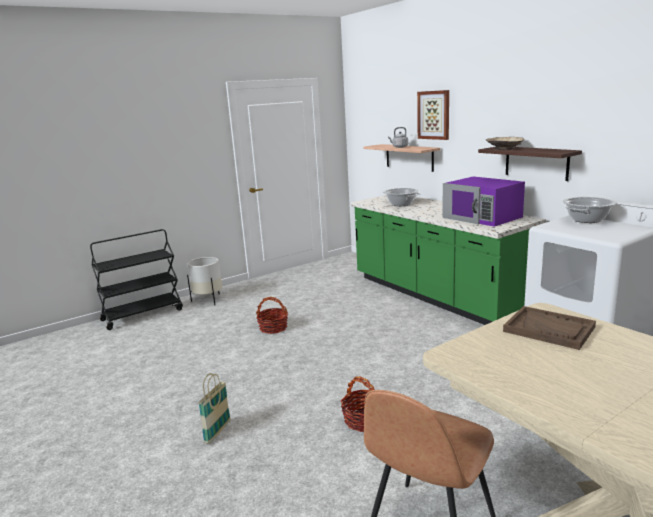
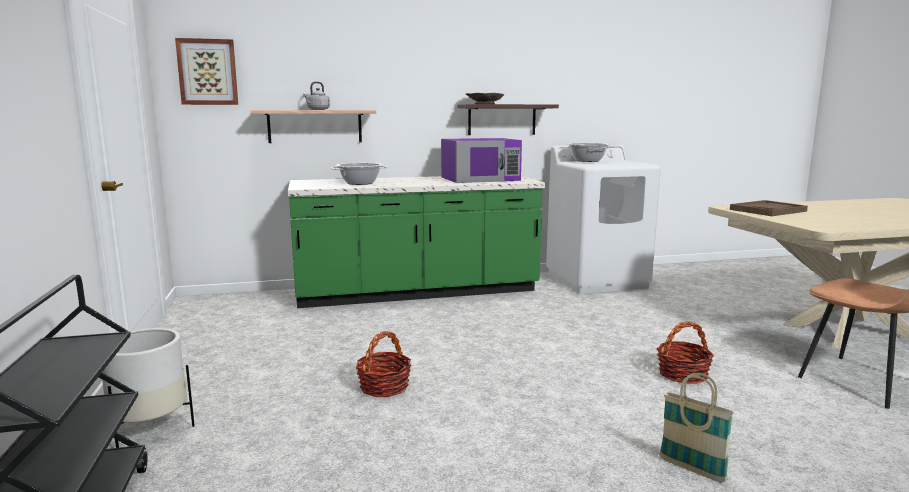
camera: 70 degrees left, 5 degrees down
(434, 115) = (359, 68): picture -> picture (207, 72)

